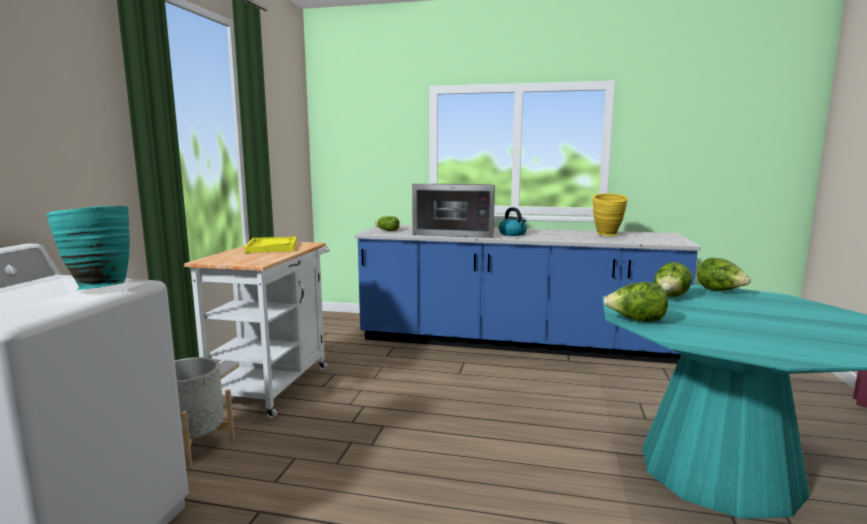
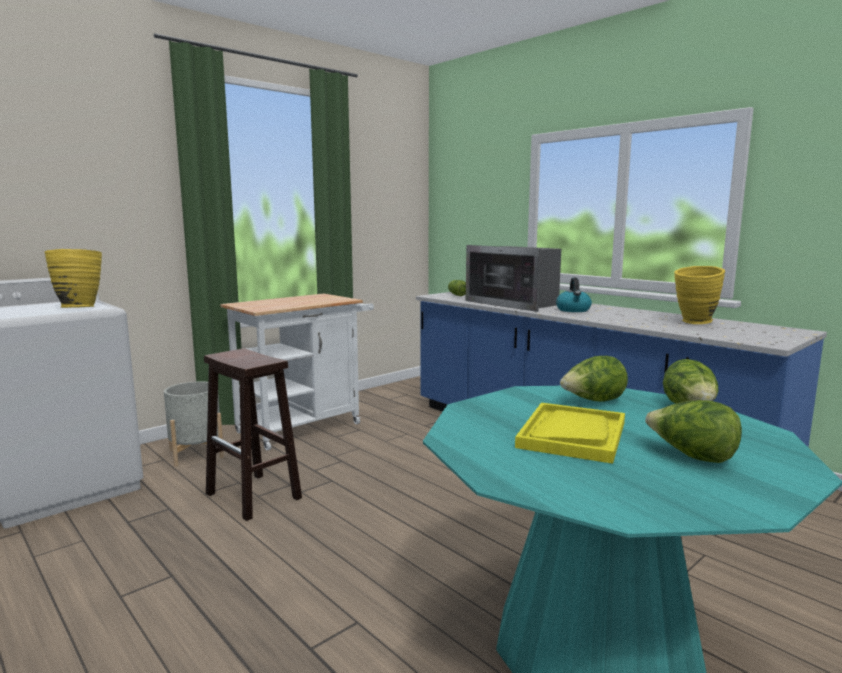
camera: 35 degrees right, 0 degrees up
(97, 287) = (79, 308): turquoise vase -> yellow vase
(272, 247) = (312, 299): yellow tray -> yellow tray (572, 434)
(334, 465) = (254, 496): none -> brown stool
(636, 321) = (467, 413): lettuce -> lettuce (691, 456)

